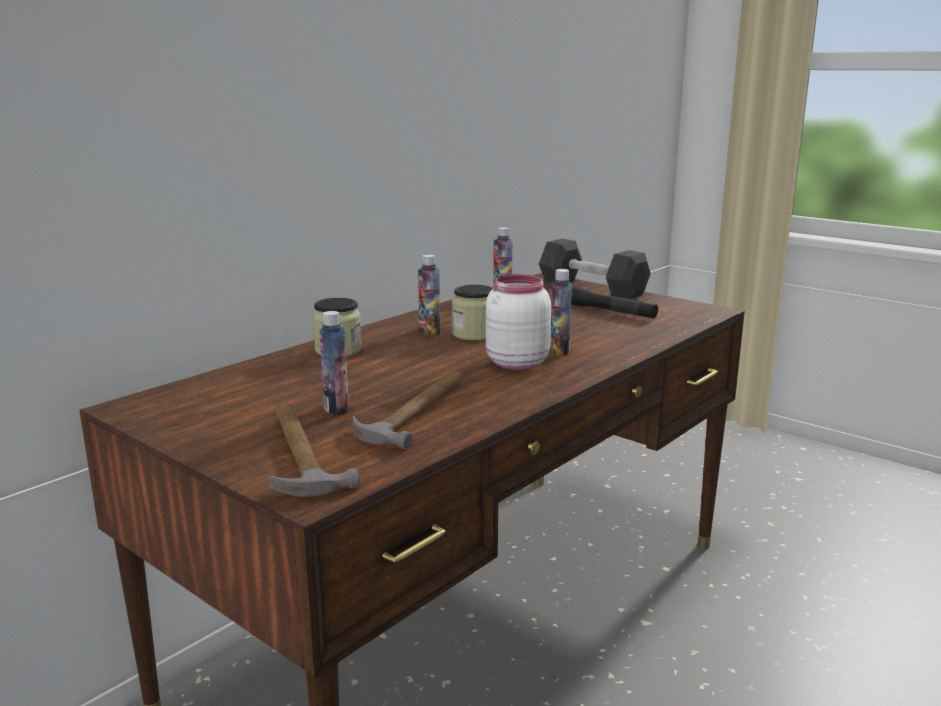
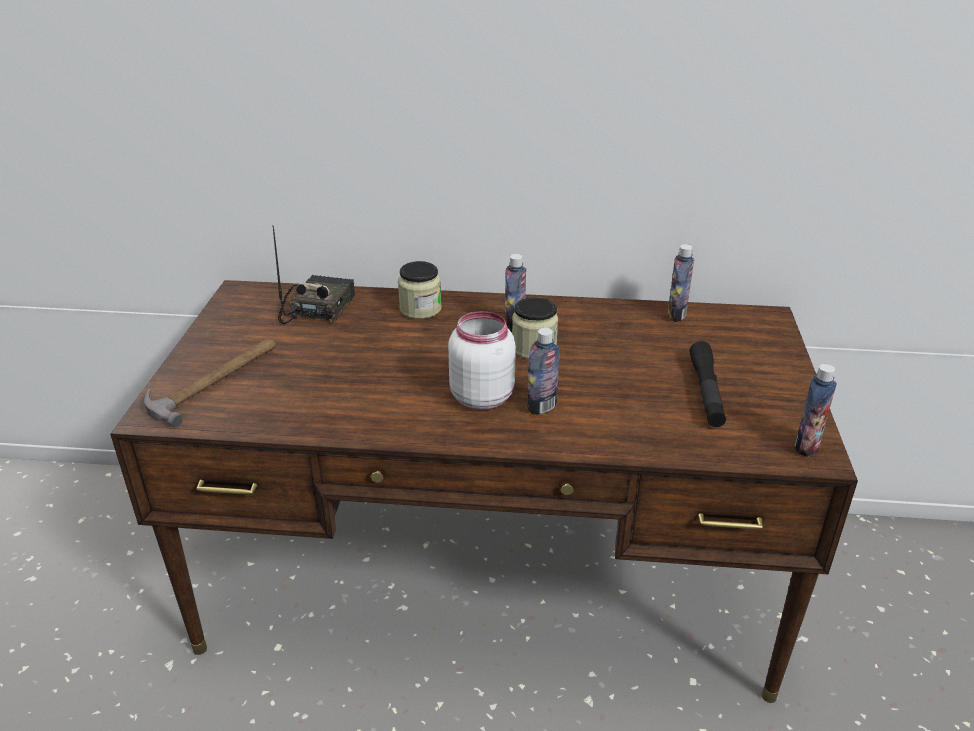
camera: 55 degrees right, 15 degrees up
(248, 383) = (317, 308): none -> radio
(336, 408) = (302, 361): bottle -> bottle (806, 446)
(417, 410) = (328, 394): hammer -> none
(592, 288) = (778, 354): grey dumbbell -> none

